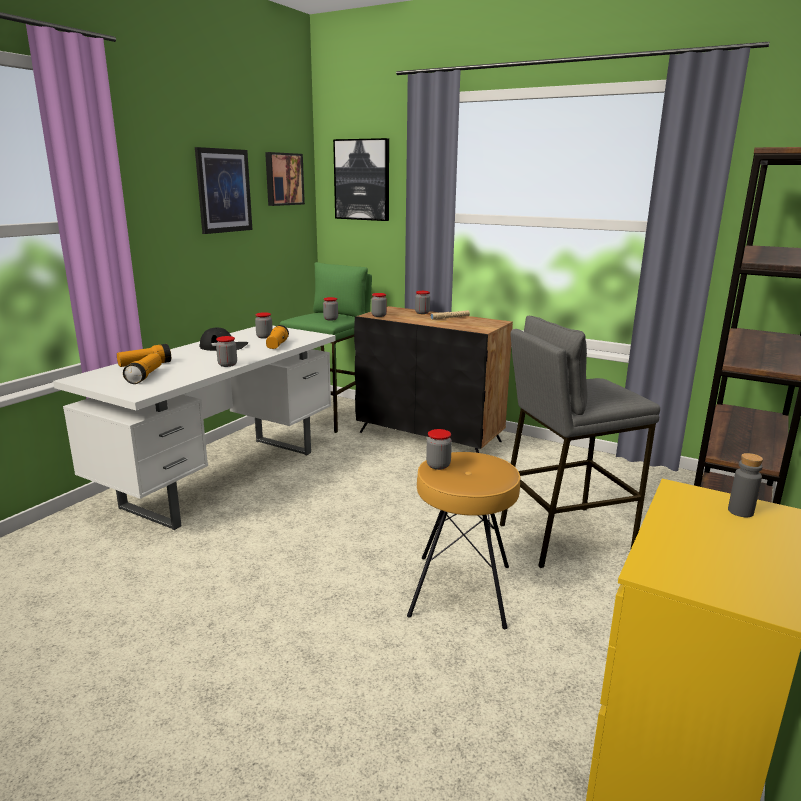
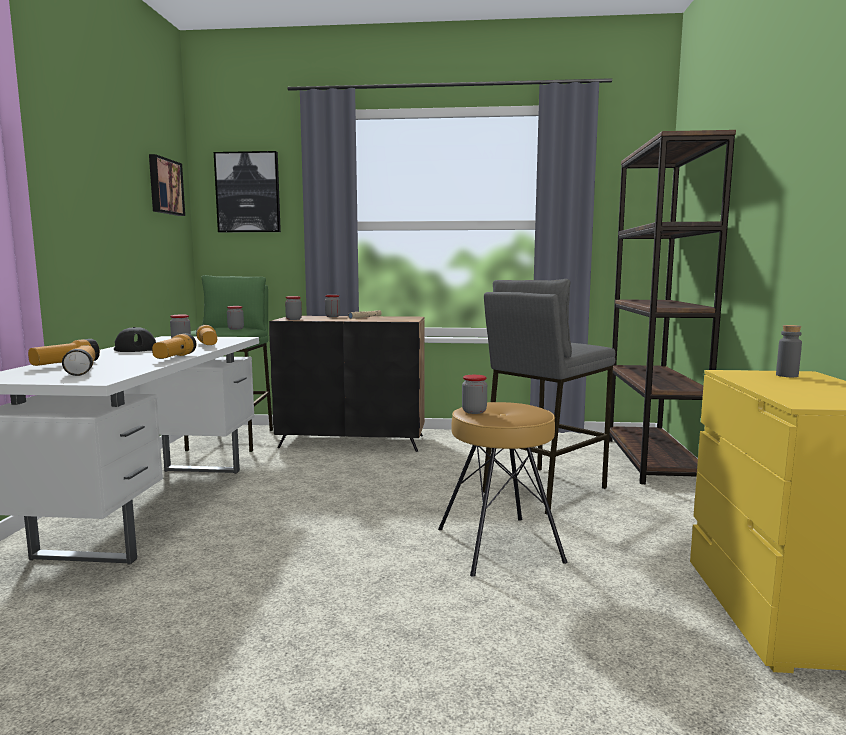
camera: 25 degrees left, 10 degrees down
(224, 191) = (113, 186): picture -> none
(227, 364) = (174, 357): jar -> flashlight

